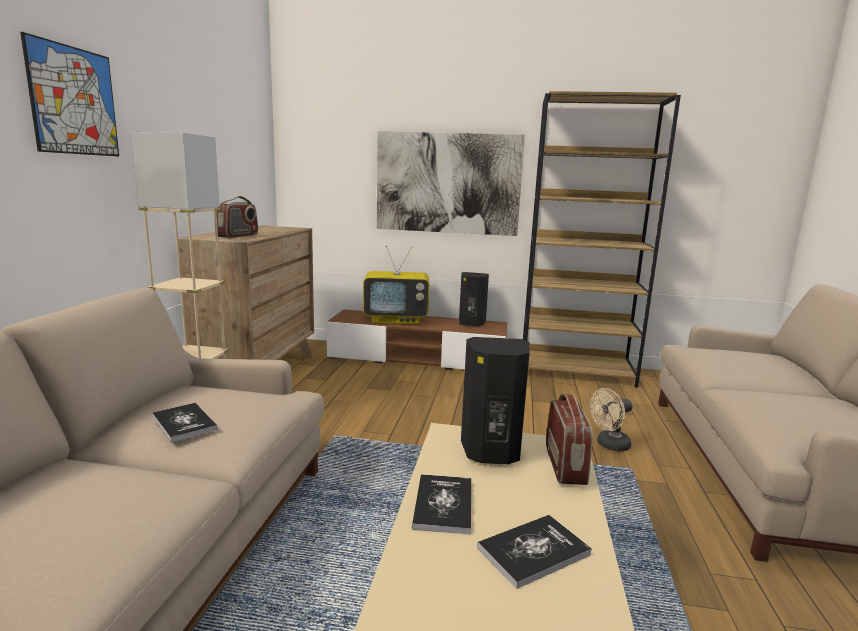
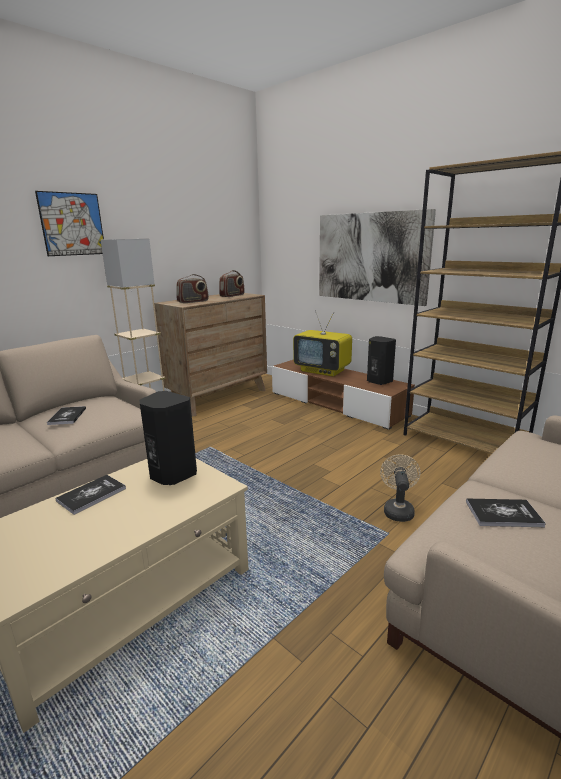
camera: 35 degrees right, 5 degrees up
(533, 551) = (83, 536): book -> book (503, 514)
(565, 465) = (197, 497): radio -> radio (232, 295)
(609, 445) = (398, 510): beige fan -> beige fan turned 90 degrees clockwise

